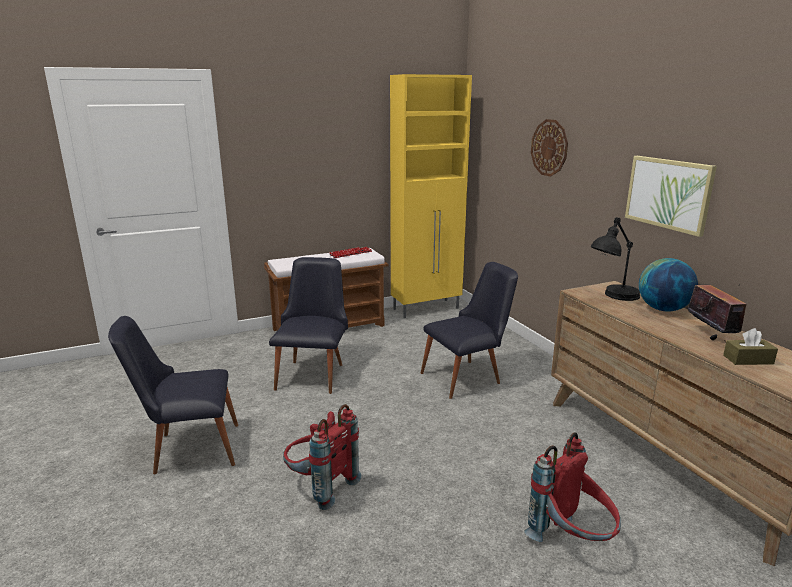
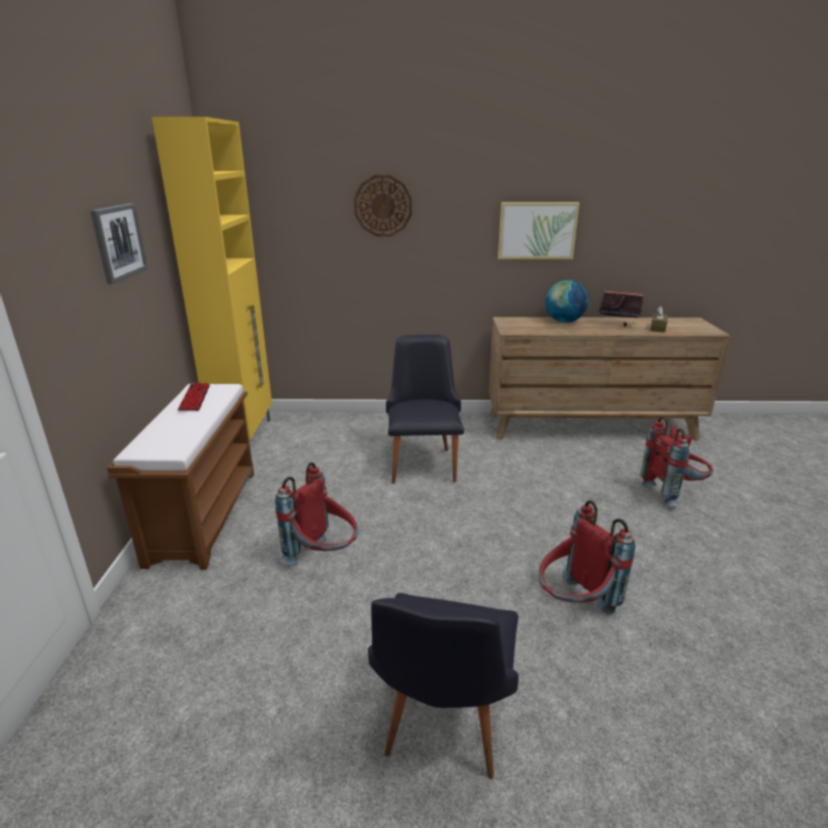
camera: 65 degrees left, 5 degrees up
(314, 373) = (323, 557): black chair -> red backpack
(329, 147) = (118, 242): none -> picture
(612, 298) = (531, 326): black table lamp -> none

